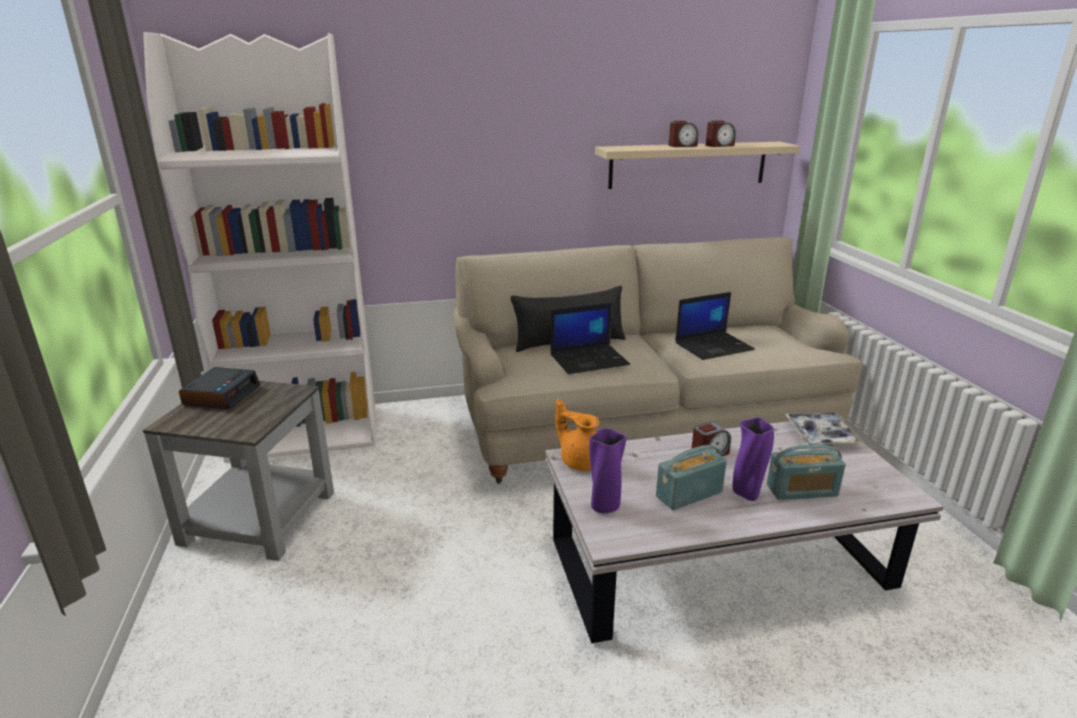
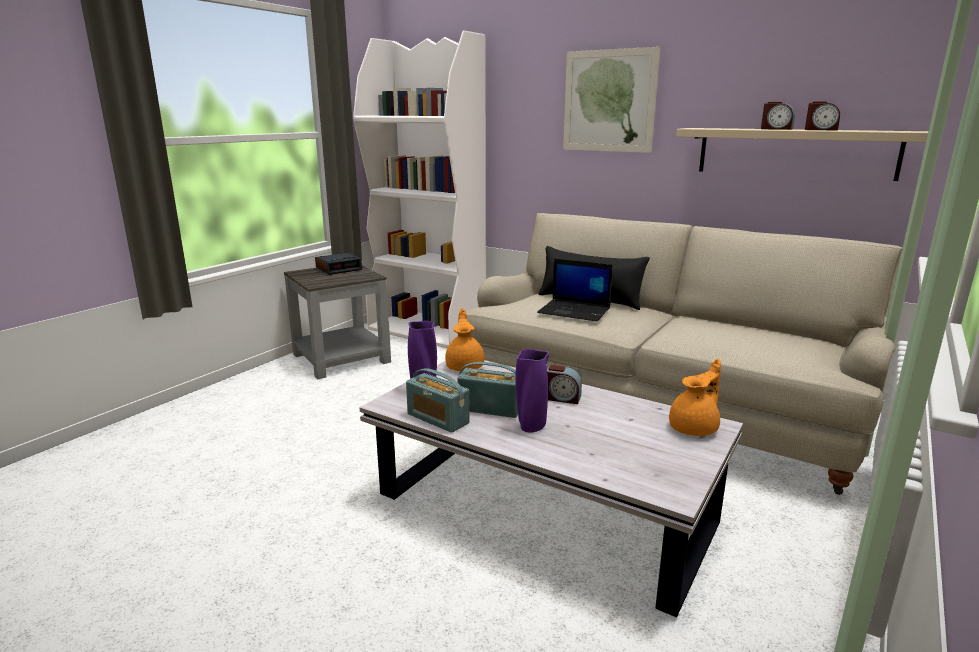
camera: 45 degrees right, 5 degrees down
(508, 121) = (609, 101): none -> picture
(714, 346) = (710, 334): laptop -> none
(802, 490) = (580, 446): radio -> radio (438, 419)
(821, 435) = (695, 428): tray -> orange teapot

